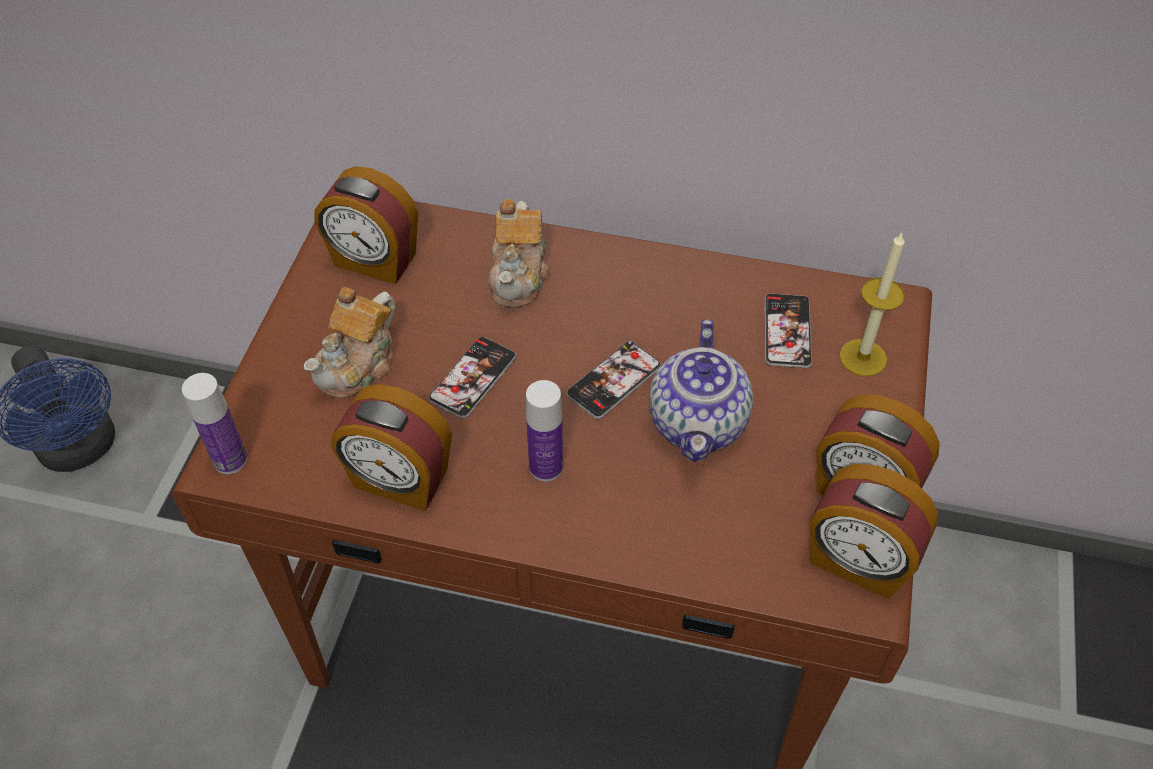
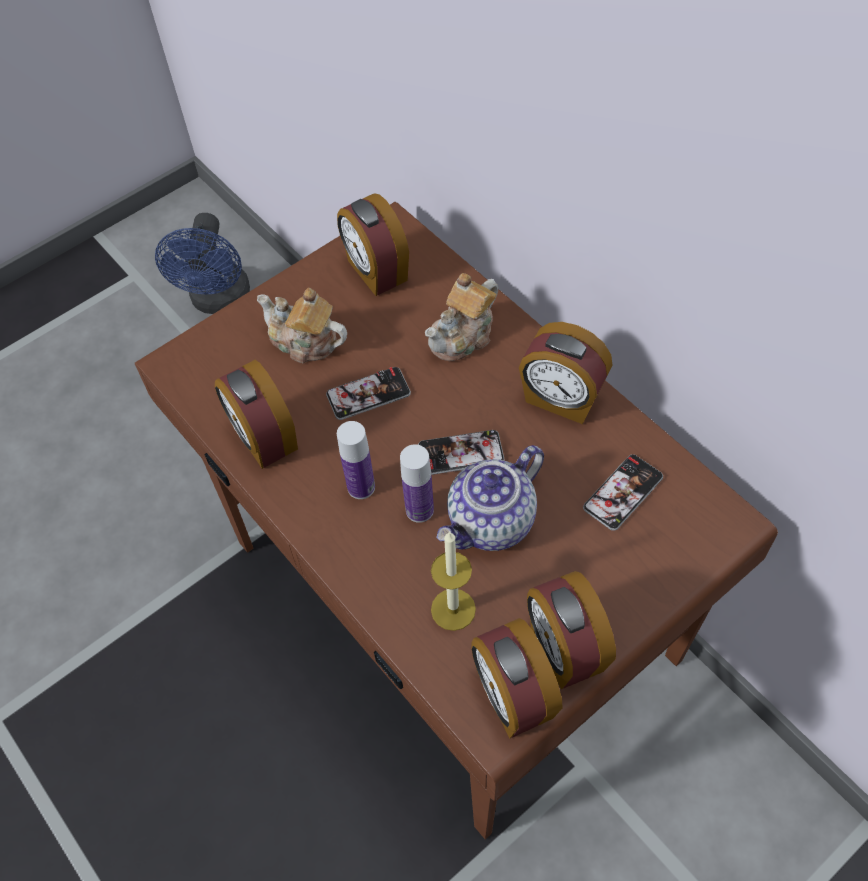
camera: 40 degrees right, 5 degrees up
(230, 460) = (179, 361): bottle -> bottle (419, 510)
(359, 365) = (305, 342): teapot -> teapot turned 45 degrees clockwise
(661, 283) = (561, 399): none -> alarm clock
(863, 357) = (664, 549): candle -> candle (453, 609)

